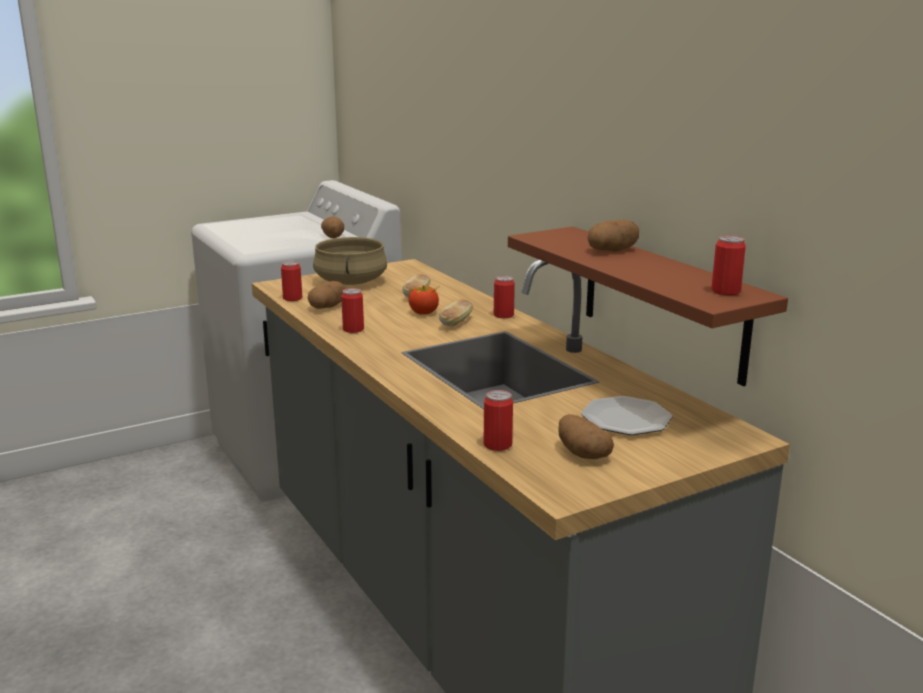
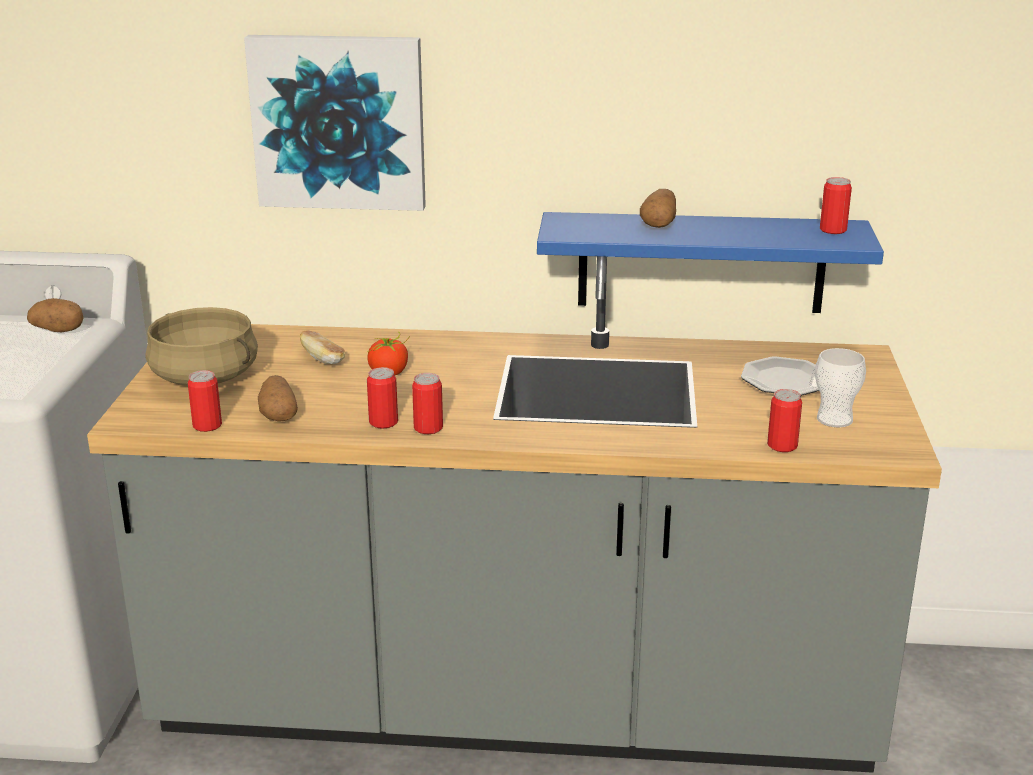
camera: 55 degrees left, 5 degrees up
(456, 323) = (447, 368): bread -> none
(483, 131) = (339, 122): none -> picture
(503, 315) = (460, 341): can -> can (428, 428)
(581, 454) = (834, 419): potato -> cup
(662, 302) = (701, 262): brown shelf -> blue shelf

